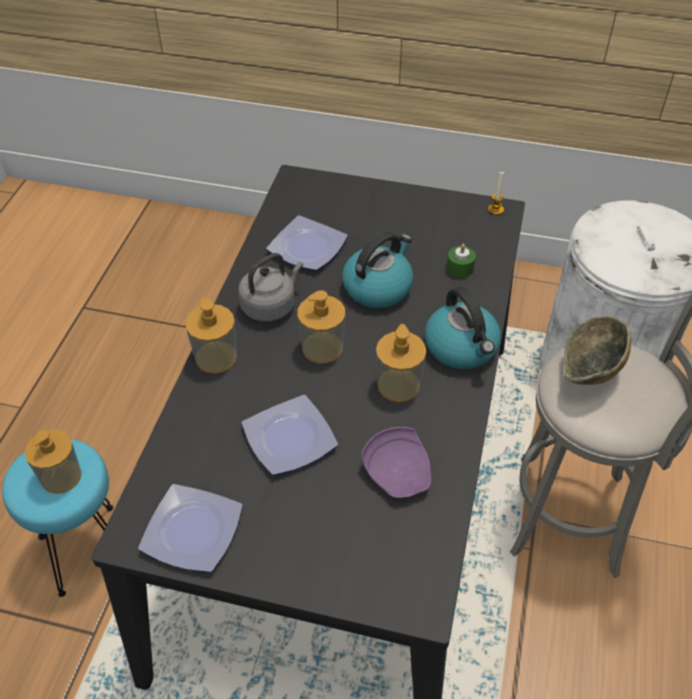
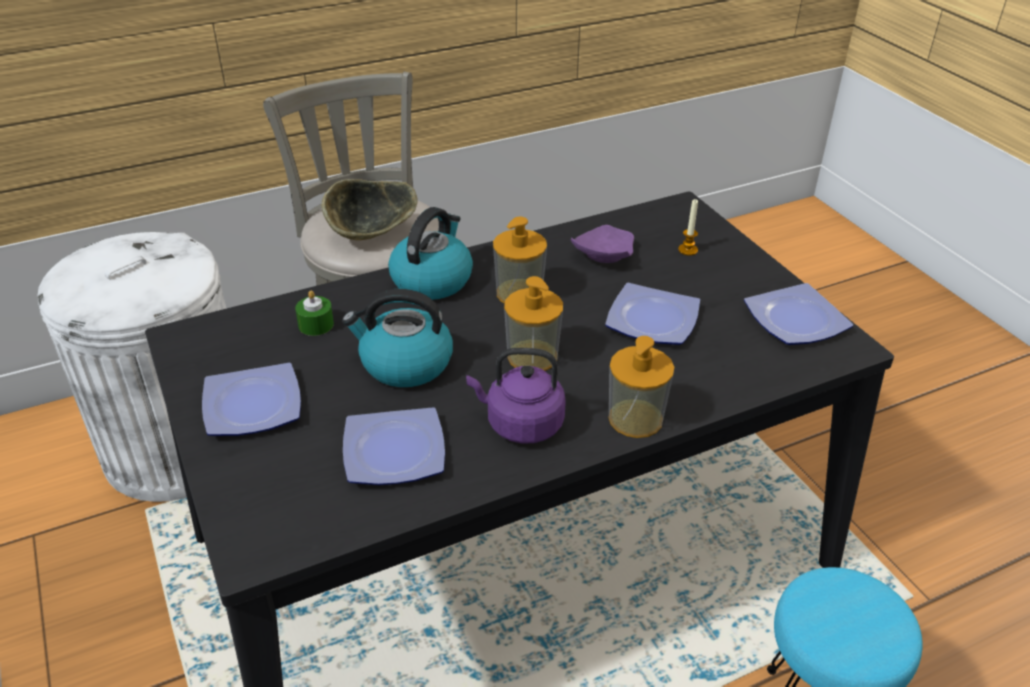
camera: 130 degrees left, 10 degrees down
(61, 476) = (841, 608): soap dispenser -> none
(270, 305) = (520, 424): grey kettle -> purple kettle
(401, 215) = (254, 406): none -> plate
(495, 209) = (180, 342): candle -> candle (688, 250)

